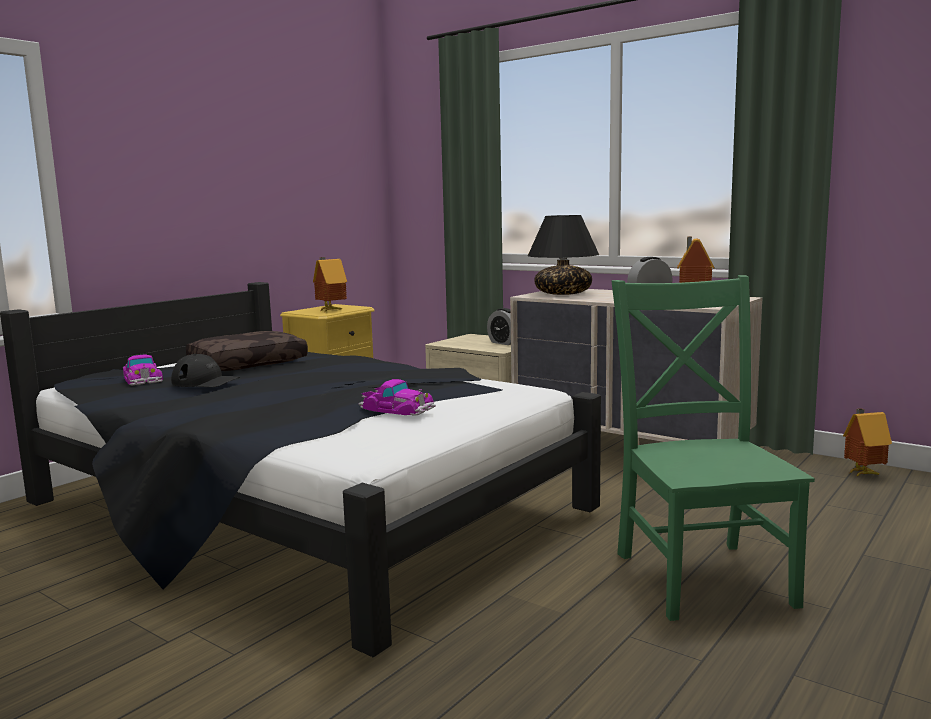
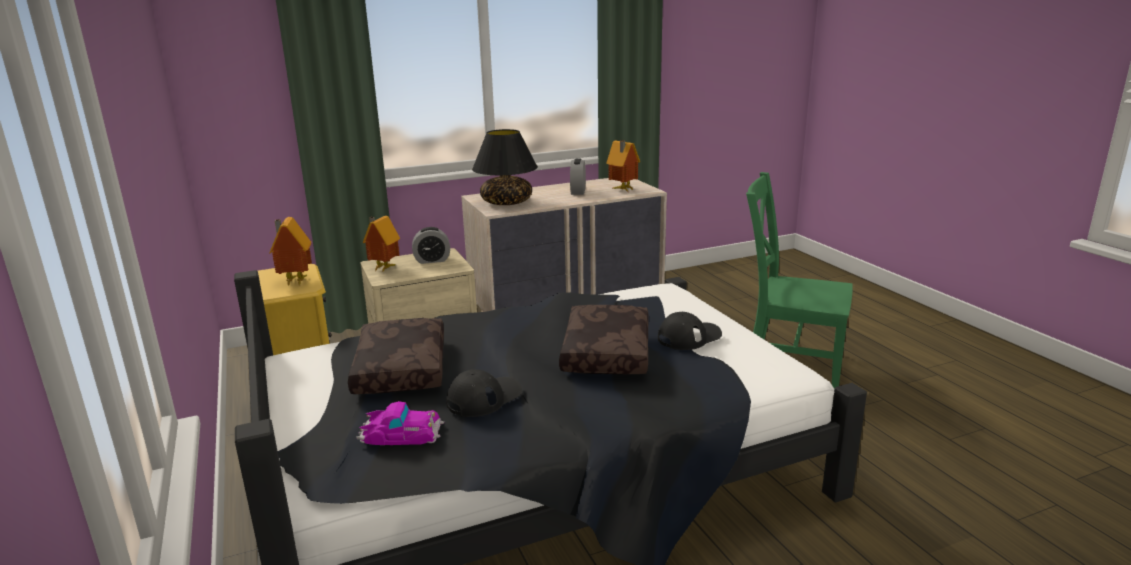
camera: 60 degrees left, 10 degrees up
(327, 393) = (604, 352): none -> brown pillow
(397, 408) = (689, 337): toy car -> black cap
(862, 473) = (689, 277): toy house -> toy house (383, 268)

